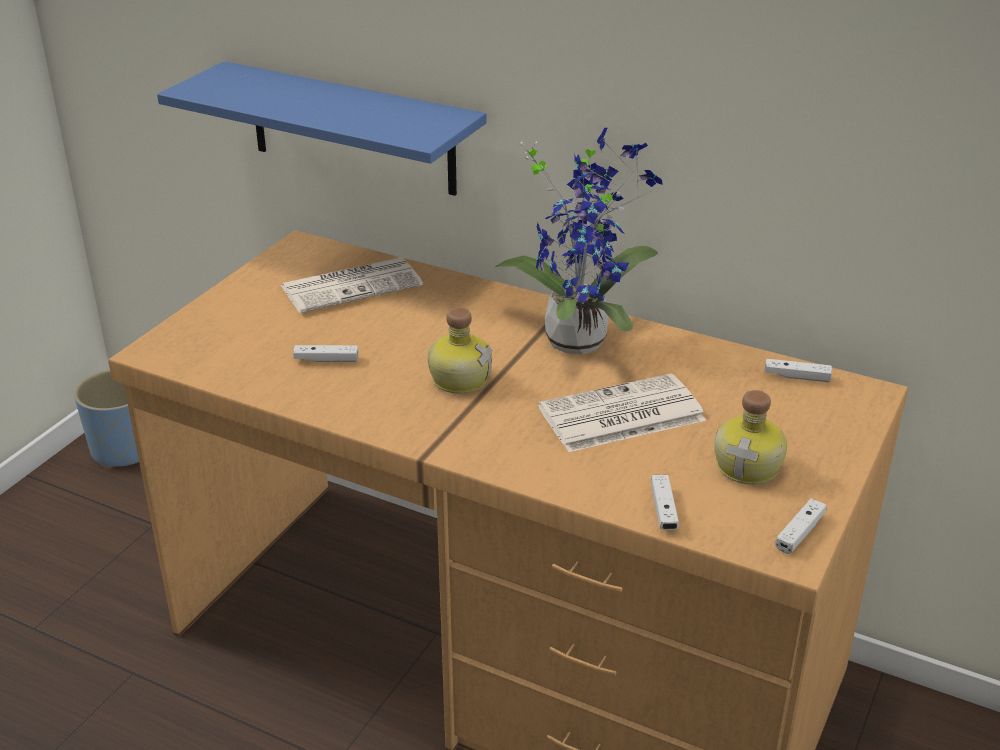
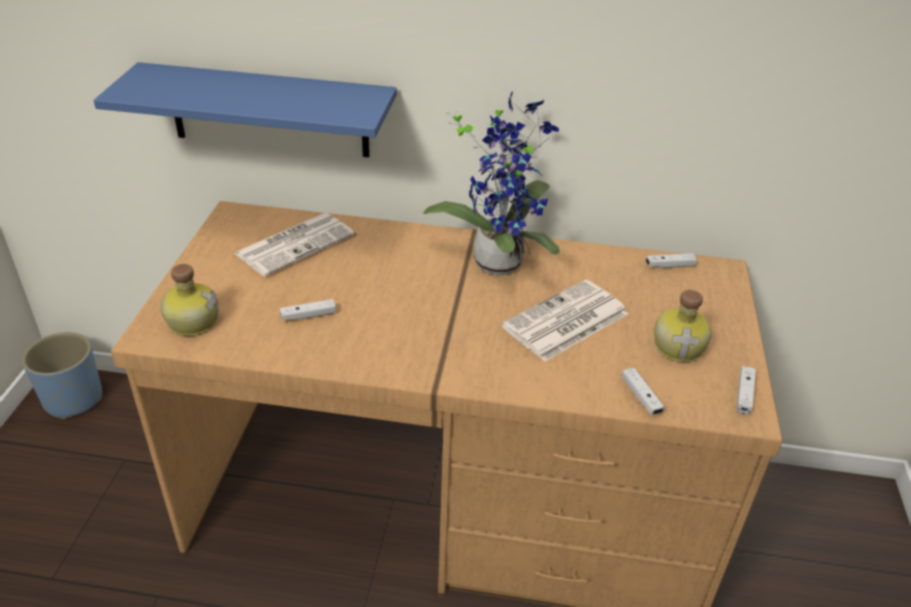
camera: 20 degrees left, 5 degrees up
(459, 378) = (426, 312): bottle -> bottle (192, 321)

